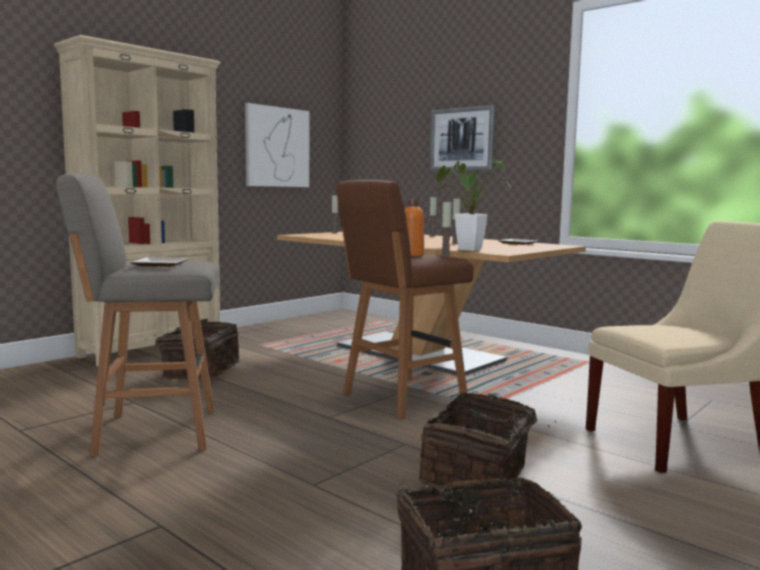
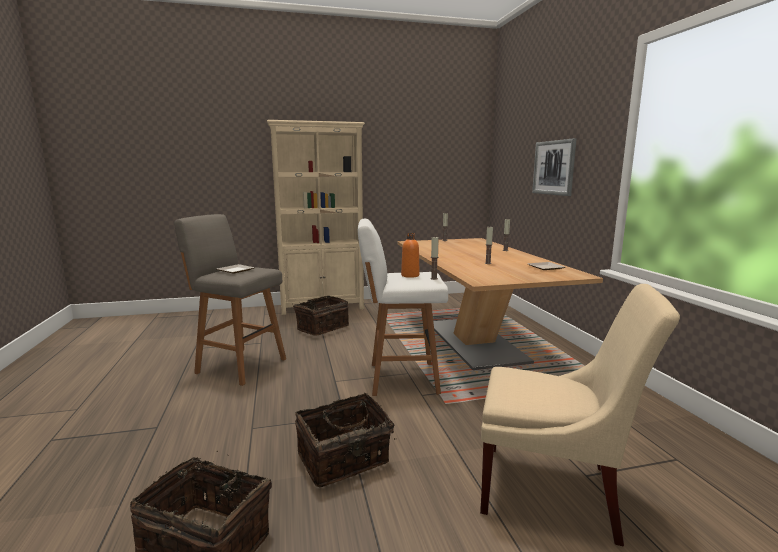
camera: 35 degrees right, 5 degrees up
(277, 147) = (427, 174): picture -> none
(401, 398) = (400, 378): brown stool -> white stool
(465, 249) = (466, 273): potted plant -> none

